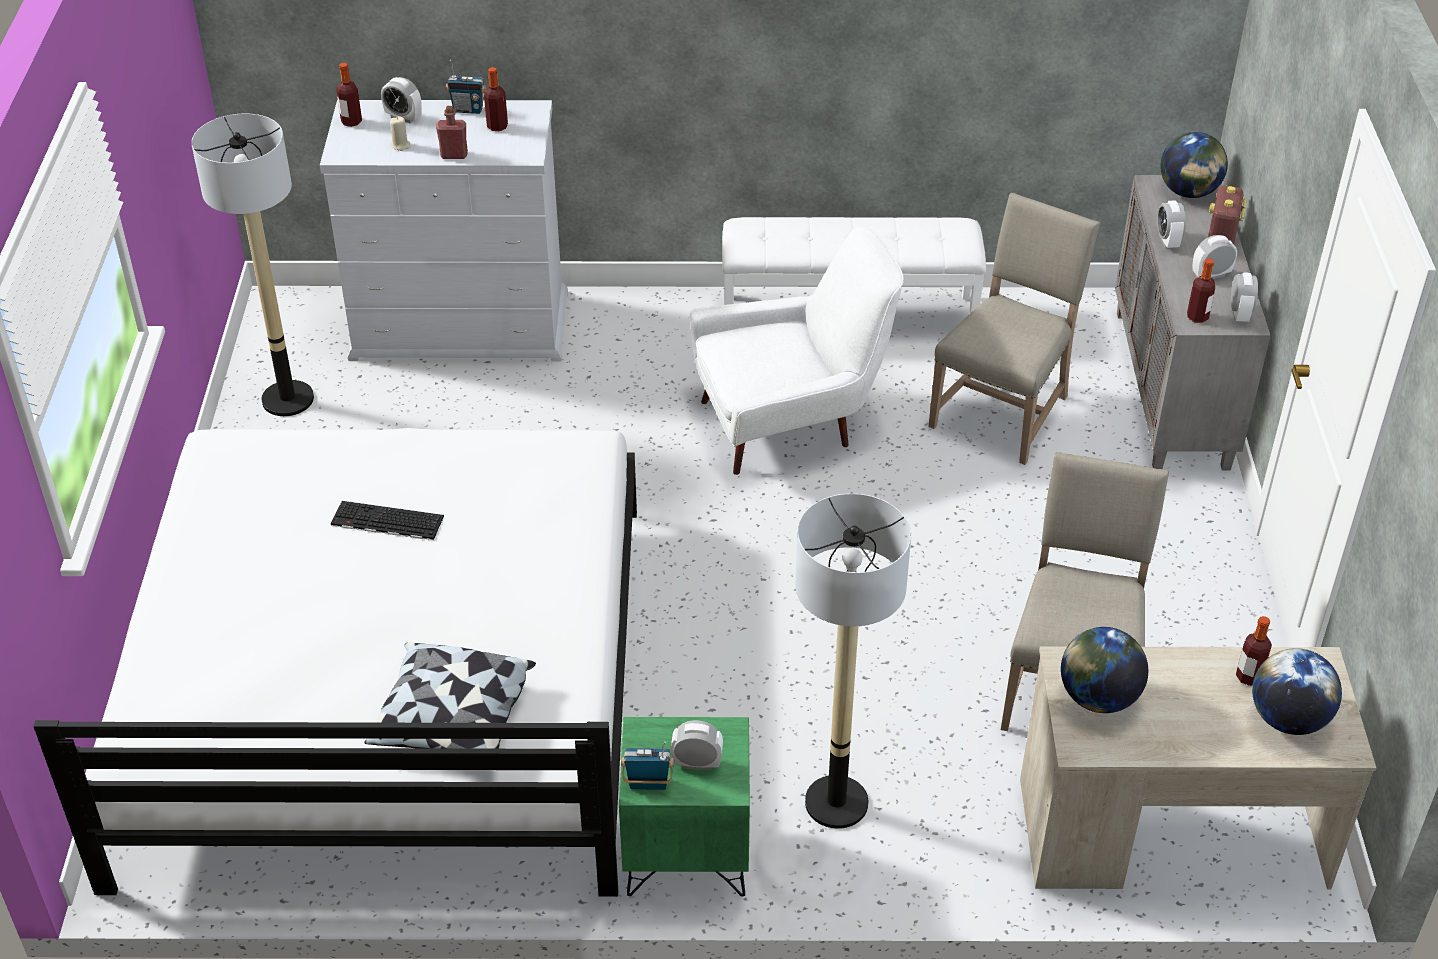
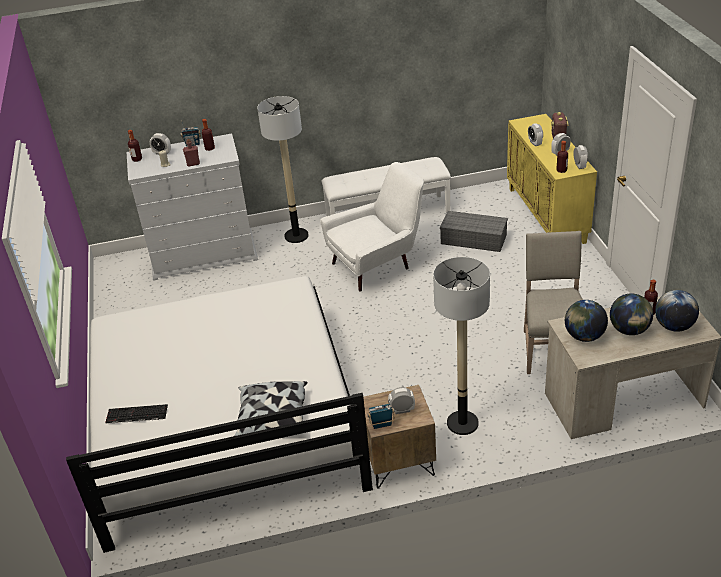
camera: 10 degrees left, 5 degrees down
(288, 399) = (128, 303): floor lamp -> floor lamp (296, 236)
(385, 522) = (206, 338): keyboard -> keyboard (136, 415)
(686, 856) = (399, 463): green nightstand -> brown nightstand
(1004, 410) = (474, 239): beige chair -> grey storage box
(1172, 389) = (547, 215): grey cabinet -> yellow cabinet
(1189, 192) = (535, 122): globe -> globe (629, 330)

